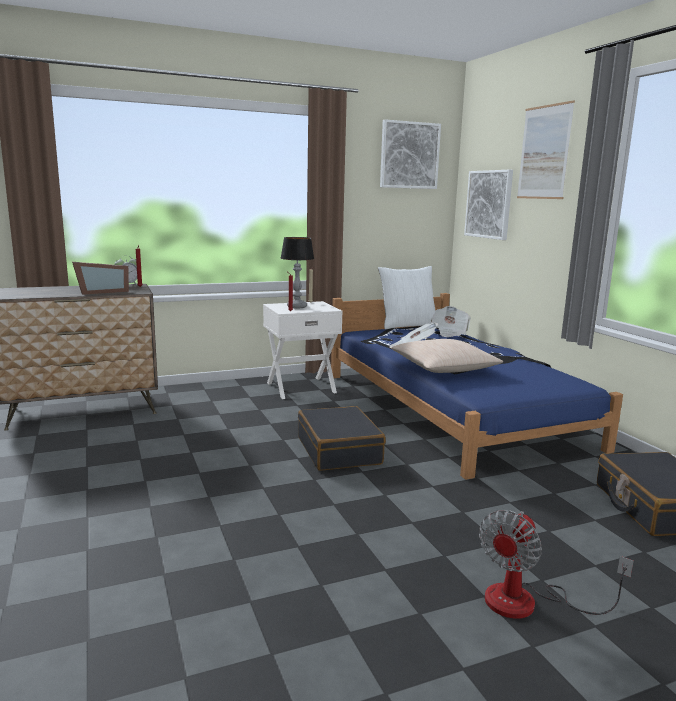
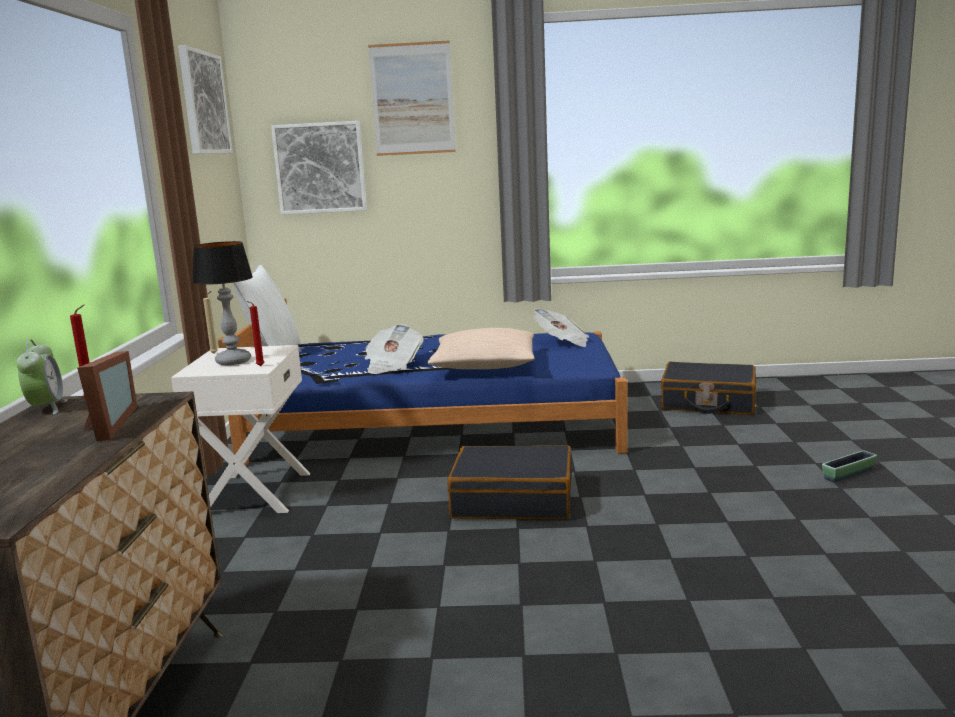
camera: 65 degrees left, 0 degrees up
(449, 333) = (350, 342): newspaper -> newspaper (562, 342)
(528, 602) = (848, 474): fan -> planter

